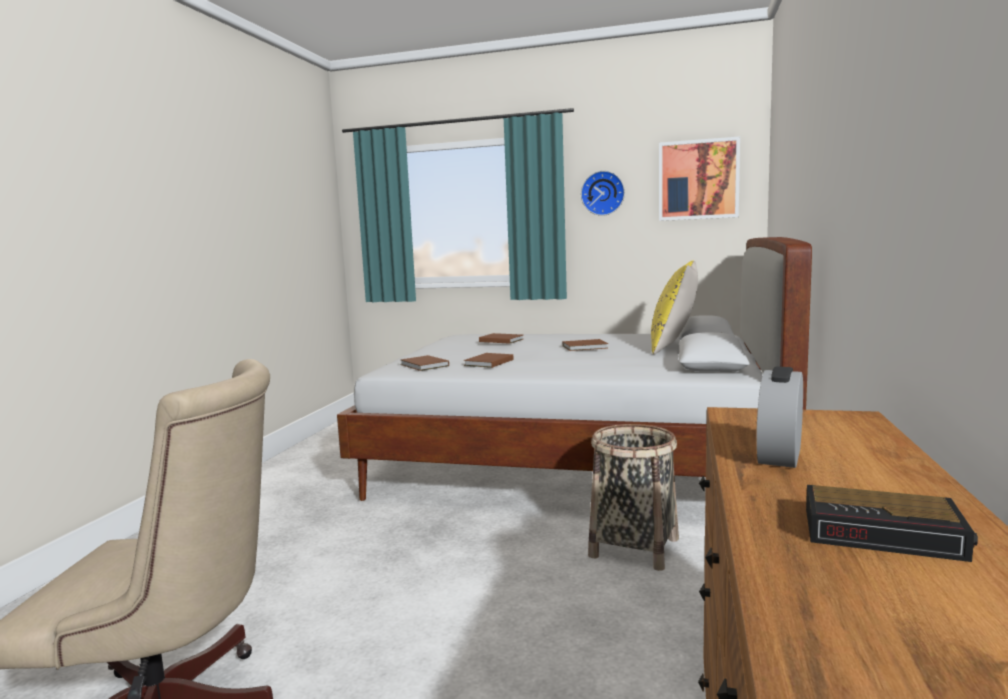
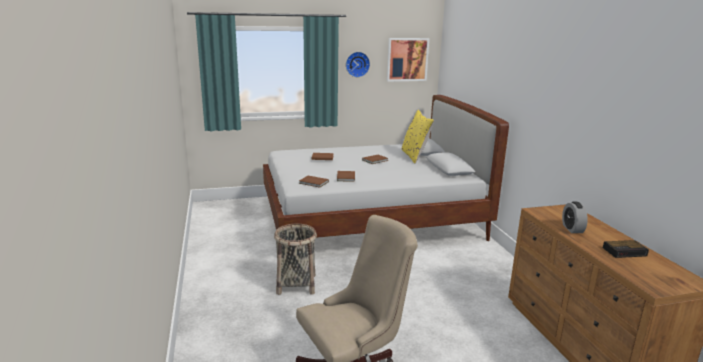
camera: 30 degrees left, 10 degrees up
(634, 547) = (441, 260): basket -> basket (296, 284)

